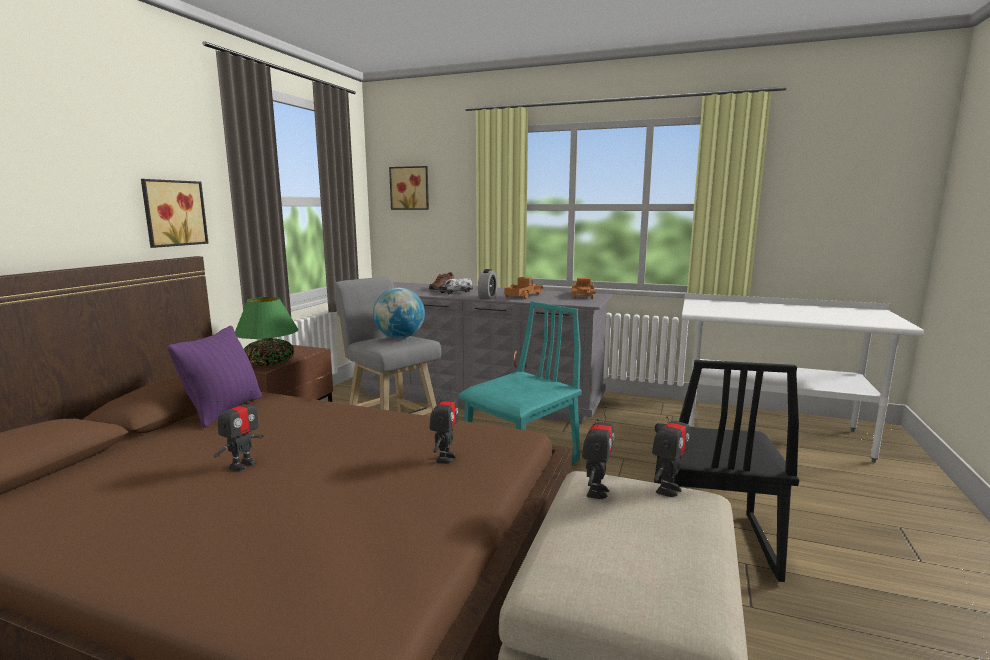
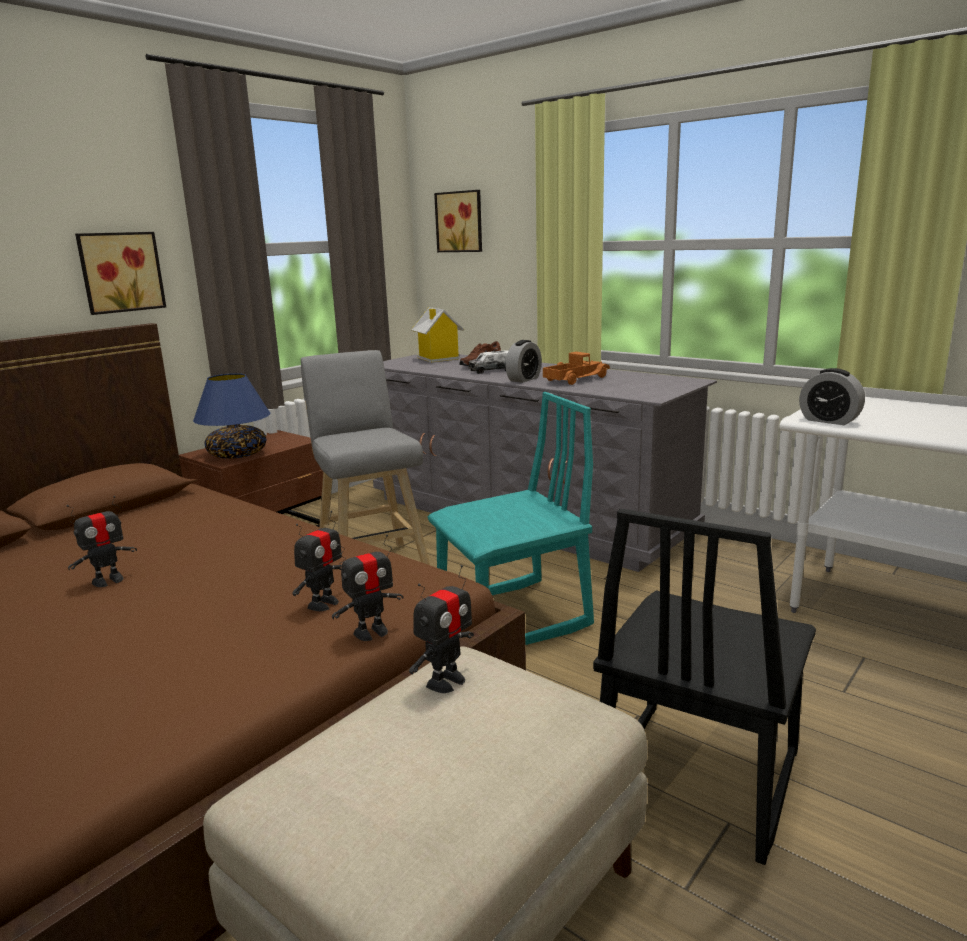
camera: 20 degrees right, 5 degrees up
(224, 410) = (152, 511): purple pillow -> none
(269, 363) = (237, 455): green table lamp -> blue table lamp
(400, 337) = (373, 433): globe -> none
(402, 286) = (437, 358): none -> toy house
(583, 296) = (665, 382): toy truck -> none
(667, 489) = (546, 696): toy robot -> toy robot (371, 632)
(708, 312) = (829, 420): none -> alarm clock

